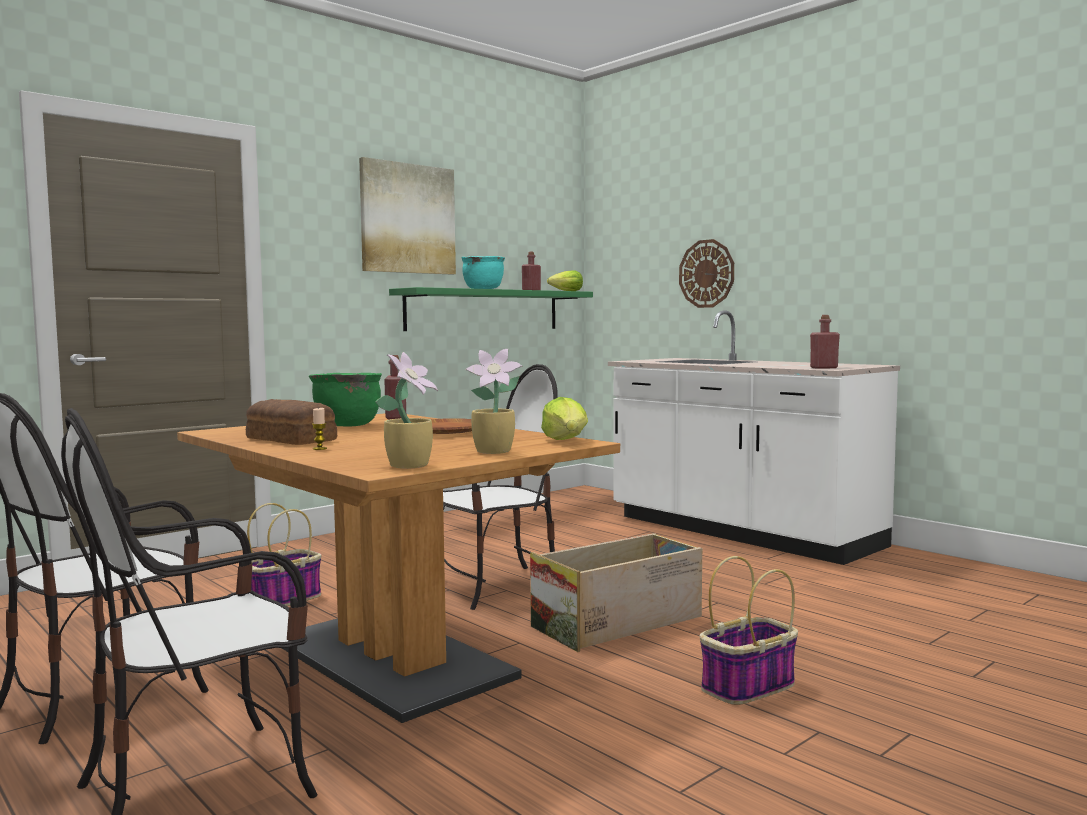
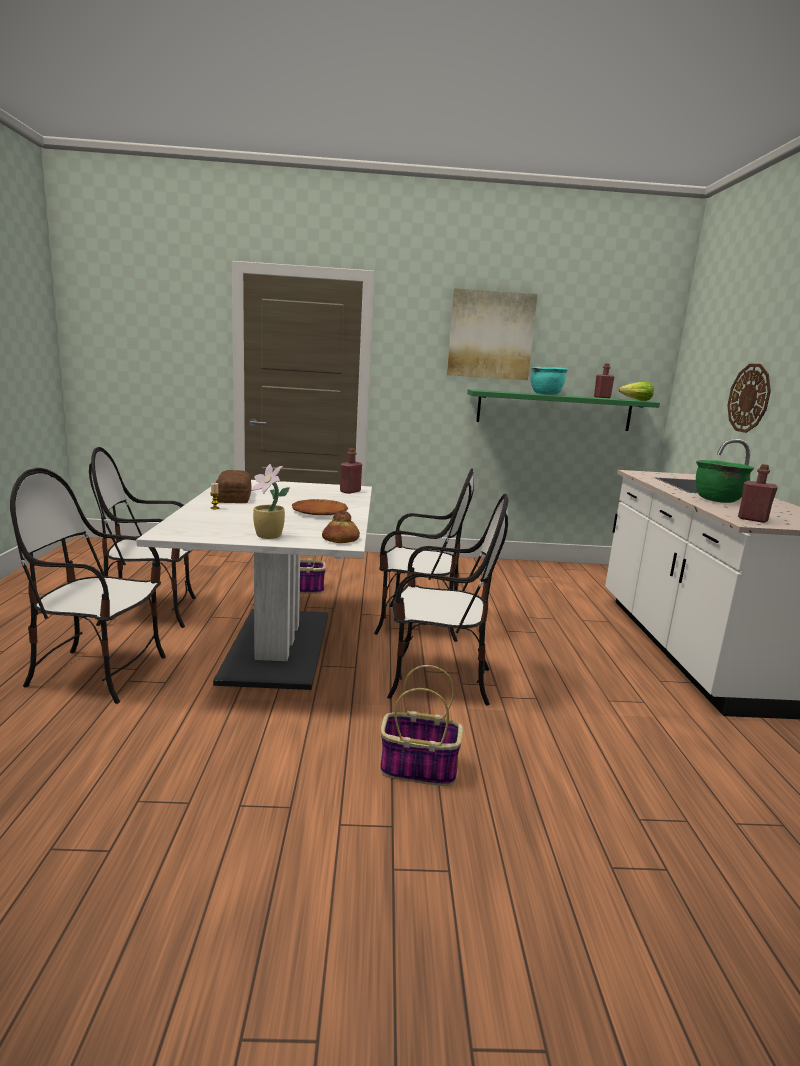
camera: 40 degrees right, 10 degrees up
(347, 425) = (302, 492): green cooking pot -> green cooking pot (717, 500)
(390, 659) = (278, 646): brown dining table -> white dining table
(411, 465) = (192, 534): potted plant -> none
(566, 441) = (341, 539): lettuce -> bread
(618, 622) = (438, 681): crate -> chair

